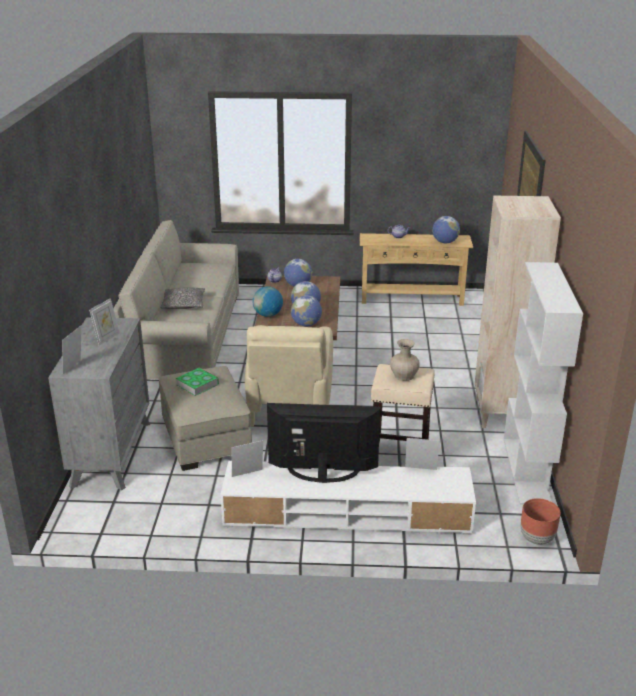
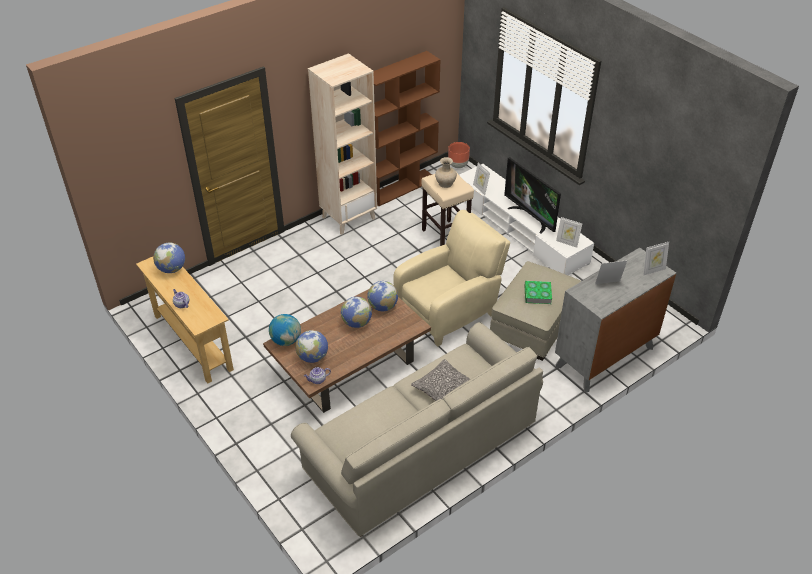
camera: 130 degrees left, 15 degrees up
(268, 315) = (391, 338): globe -> globe (286, 340)
(527, 471) = (402, 187): white bookcase -> brown bookcase

